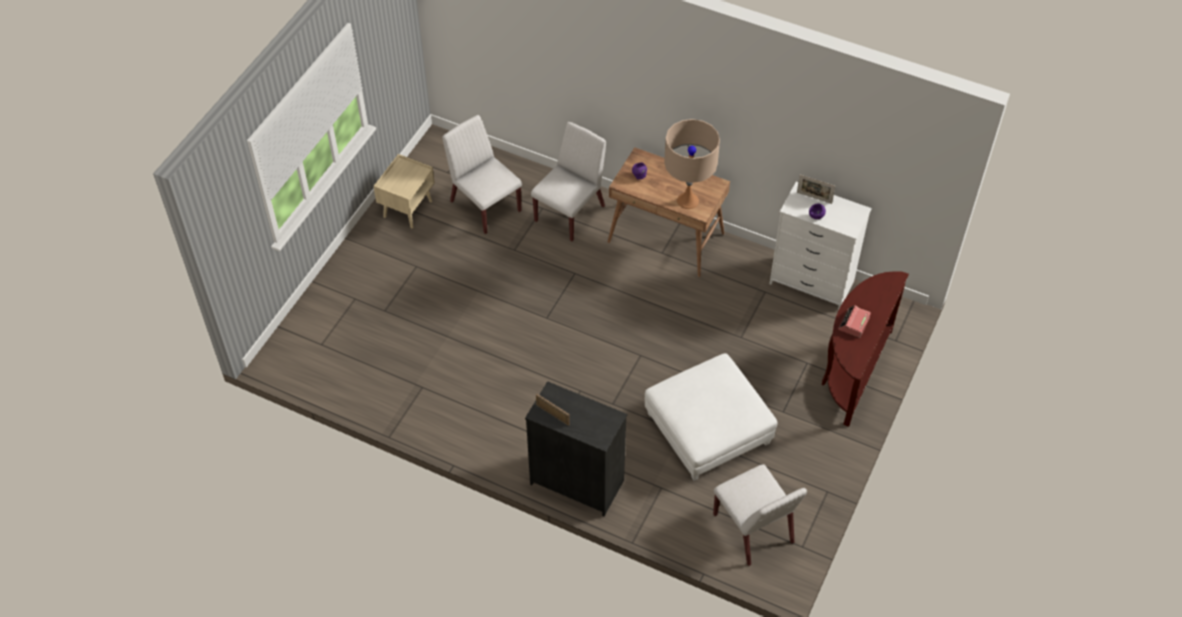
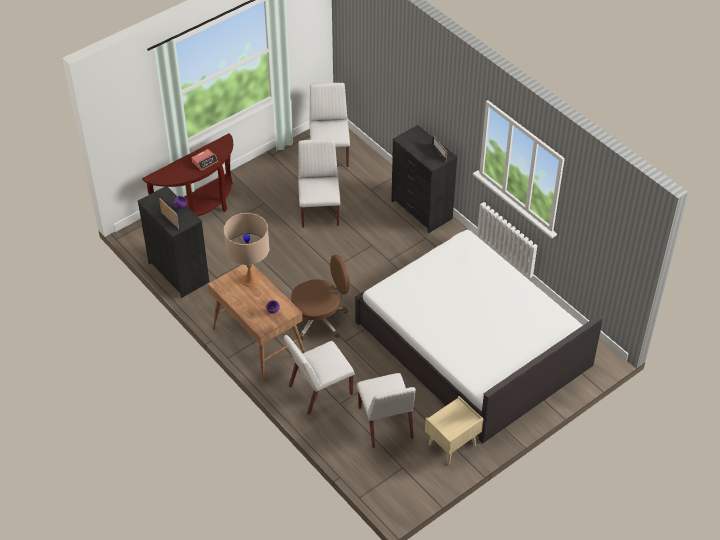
camera: 155 degrees left, 5 degrees down
(430, 322) = (472, 344): none -> white bed
(617, 287) = (320, 319): none -> brown office chair
(708, 429) = (319, 210): white ottoman -> white chair
(811, 282) = (179, 272): white dresser -> black dresser

